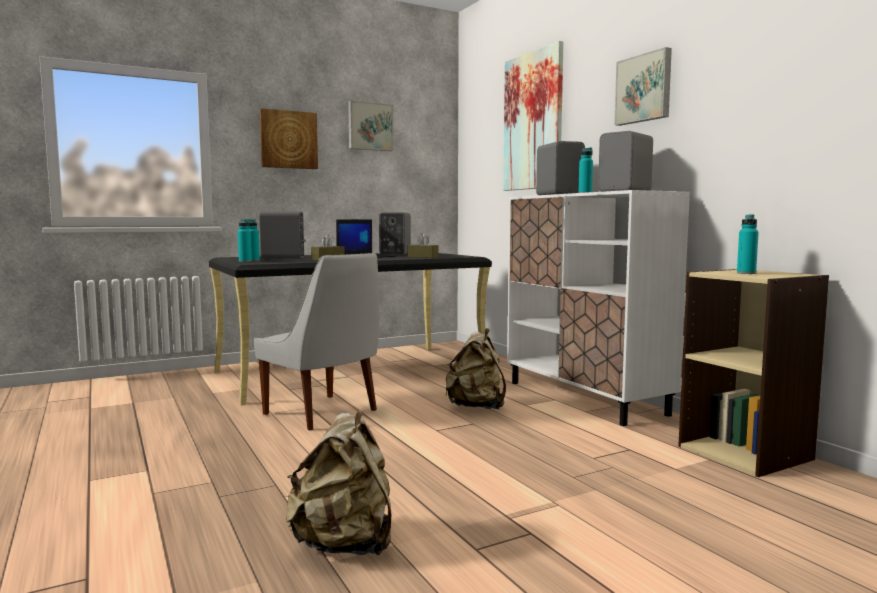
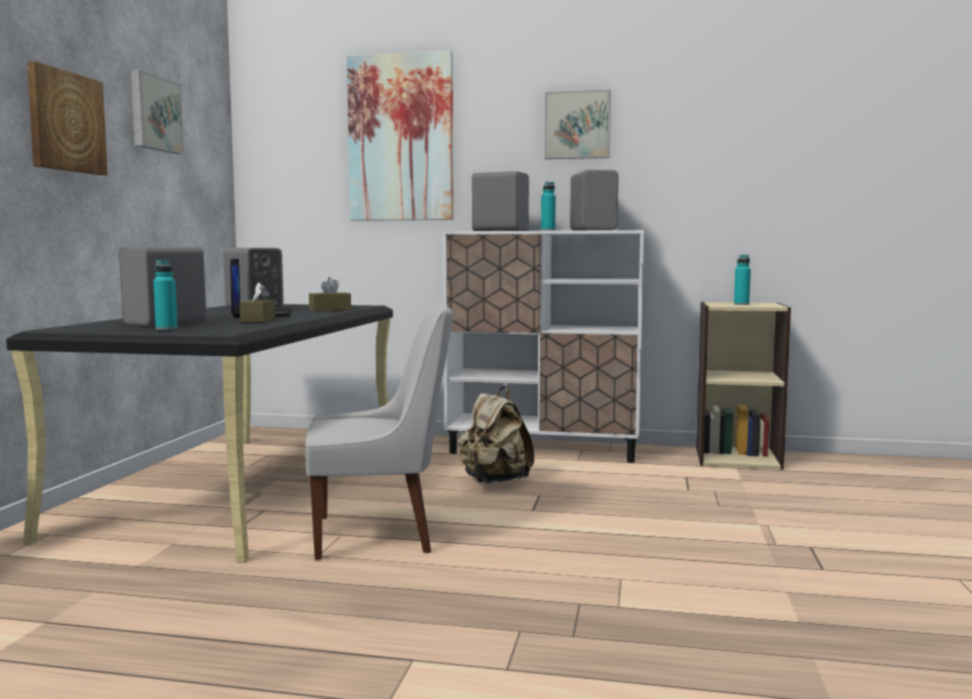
camera: 50 degrees left, 0 degrees up
(245, 261) = (177, 331): turquoise bottle -> none
(345, 544) = (768, 608): beige backpack -> none

